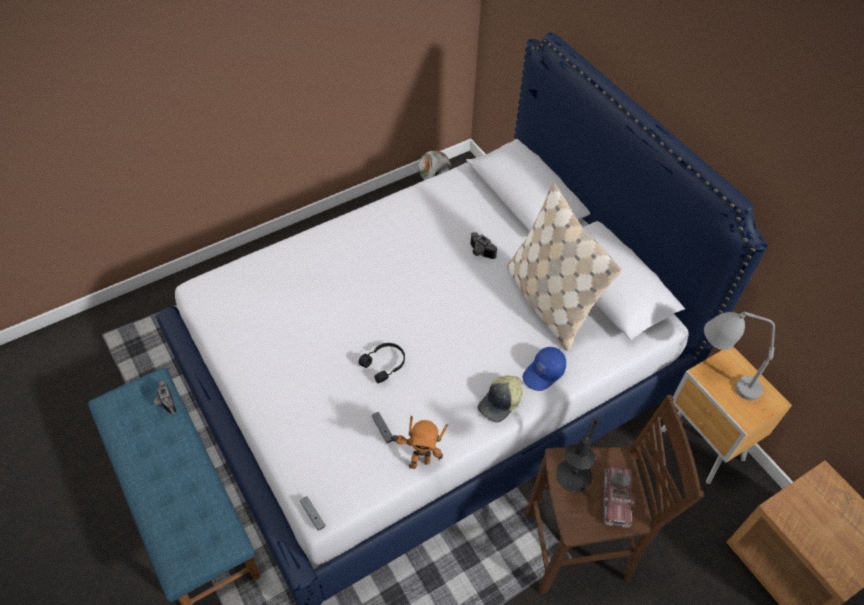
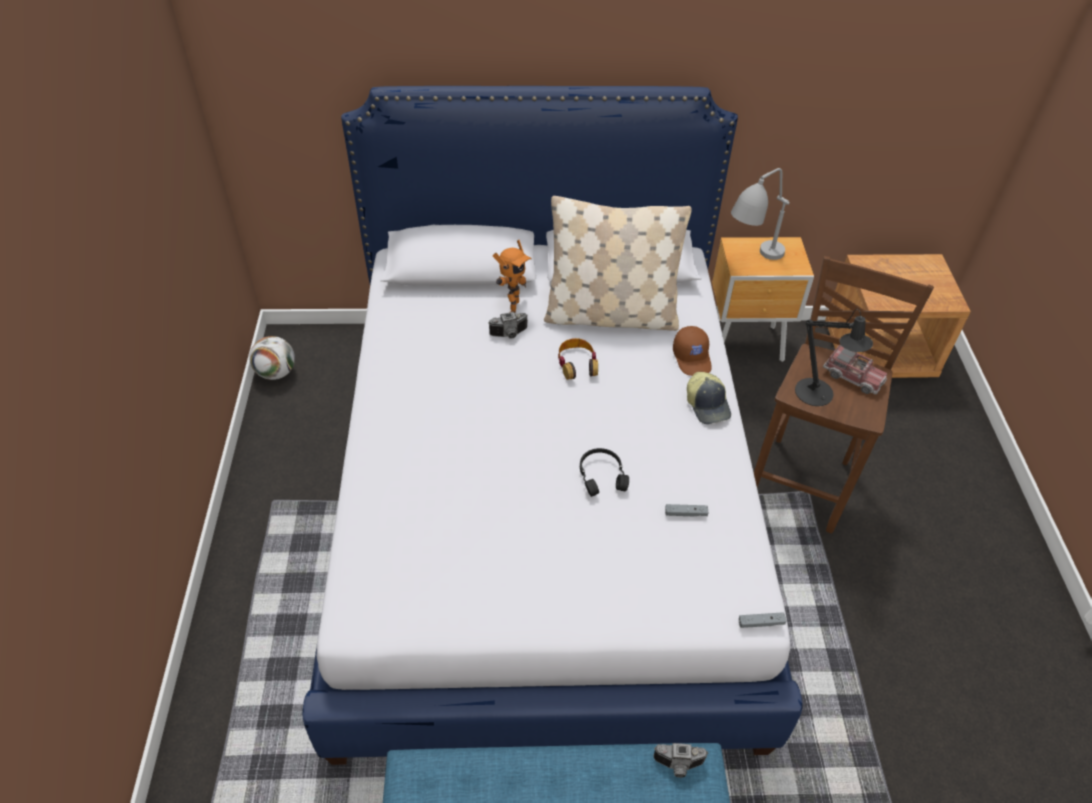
camera: 60 degrees left, 5 degrees down
(164, 403) = (455, 766): camera -> camera (678, 766)
(418, 461) = (741, 500): toy robot -> toy robot (510, 307)
(481, 304) = (577, 364): none -> headphones
(544, 373) = (692, 358): blue cap -> brown cap

